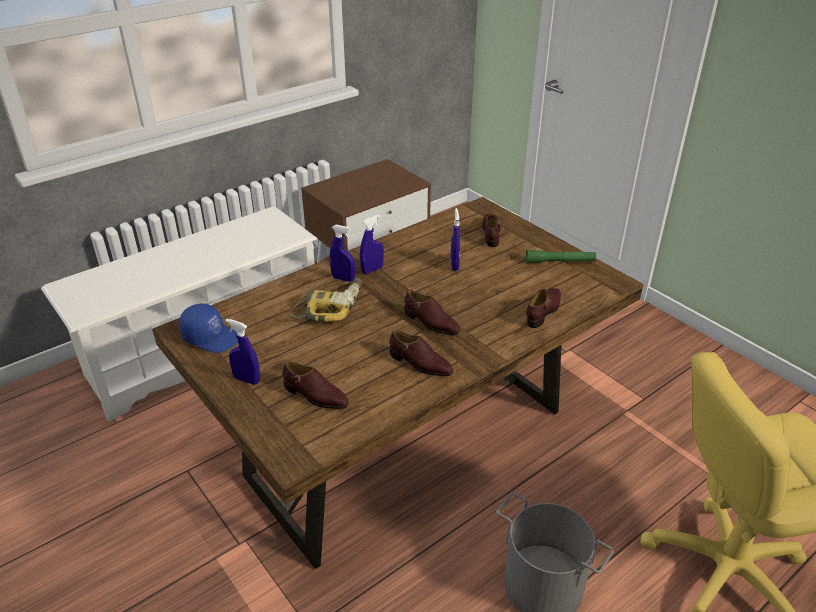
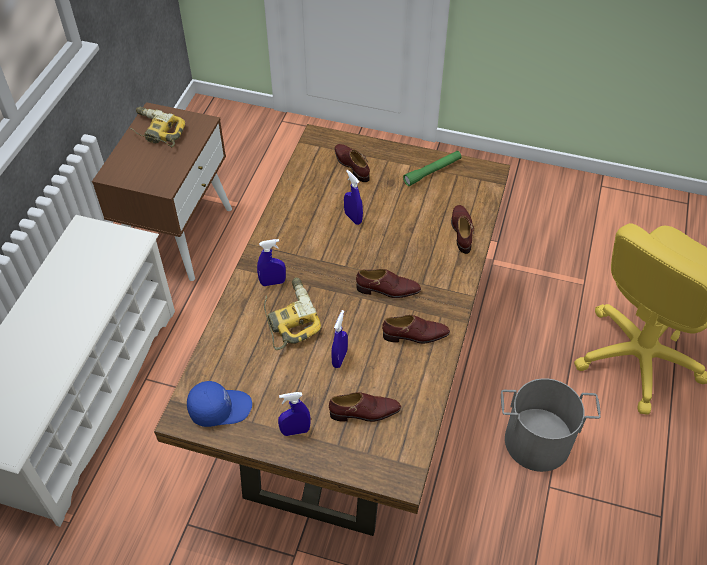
camera: 35 degrees left, 15 degrees up
(372, 270) = (289, 259): blue spray bottle -> blue spray bottle (339, 358)
(375, 176) = (156, 132): none -> power drill

